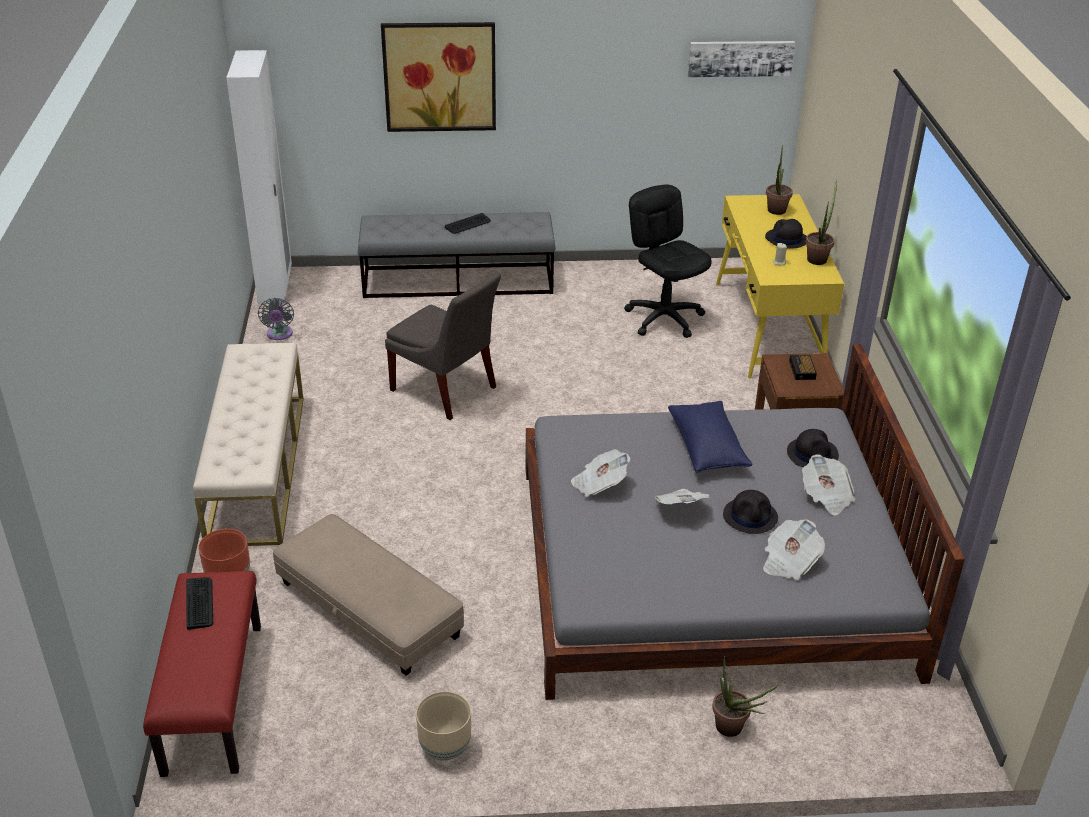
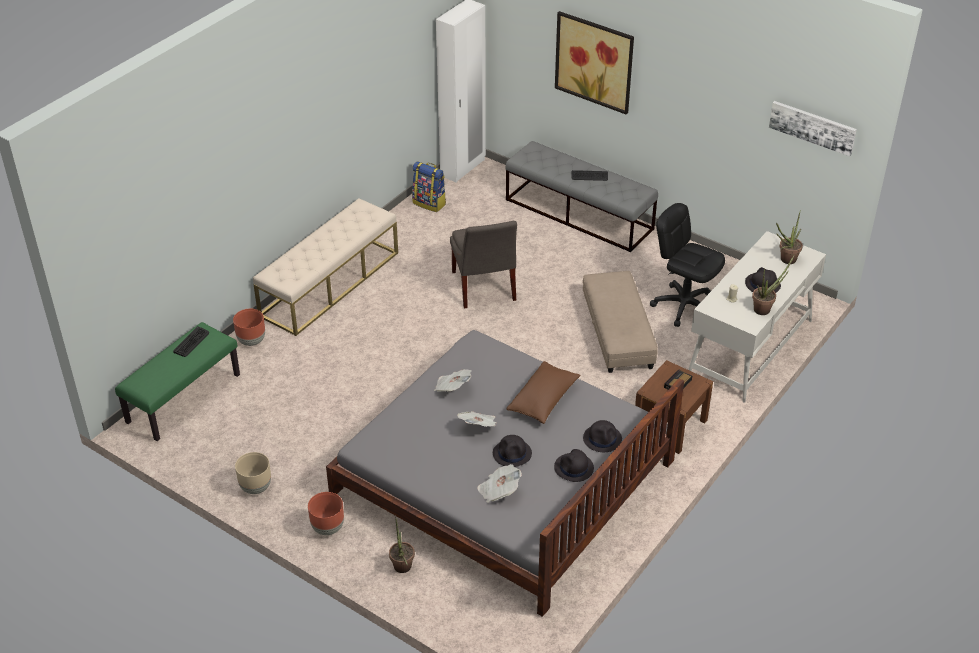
camera: 40 degrees right, 5 degrees up
(212, 697) = (183, 398): red bench -> green bench
(279, 335) = (430, 203): grey fan -> backpack
(368, 609) = (298, 395): beige ottoman -> beige ottoman (617, 332)
(592, 739) = (328, 527): none -> brown planter
(664, 318) = (684, 306): black office chair -> black office chair turned 60 degrees counterclockwise
(707, 448) = (543, 400): blue pillow -> brown pillow
(768, 327) = (749, 347): yellow desk -> white desk
(826, 496) = (573, 468): newspaper -> black hat

